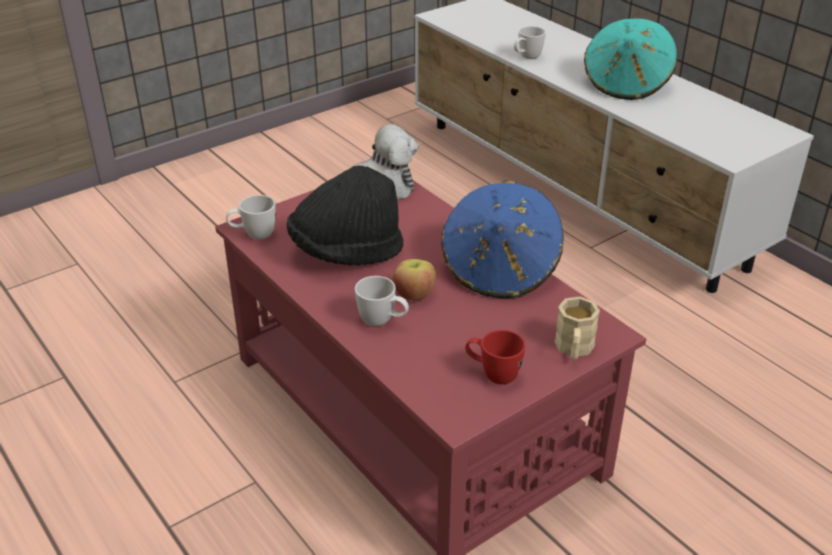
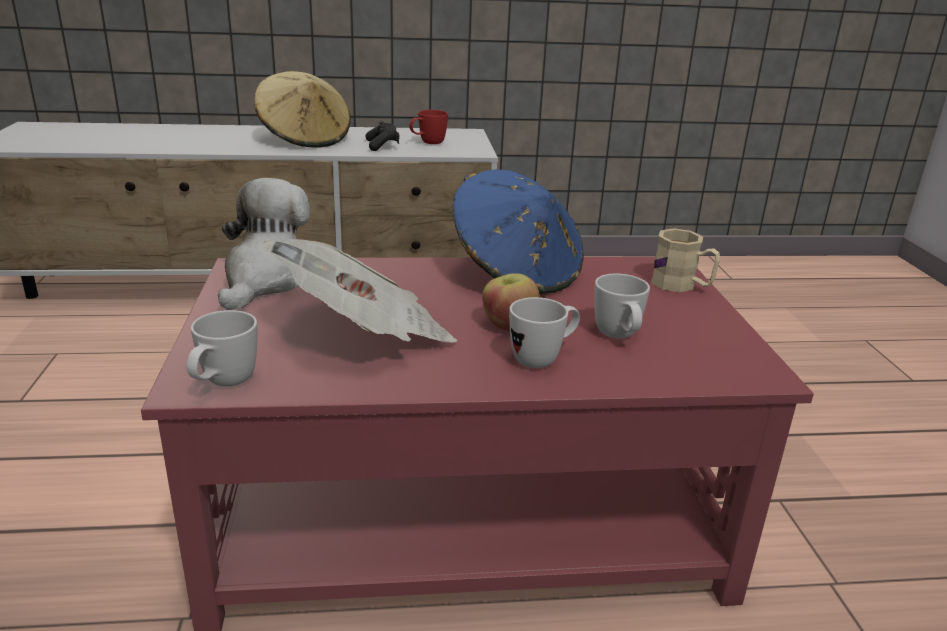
camera: 60 degrees left, 10 degrees down
(346, 251) = (366, 335): black hat -> newspaper
(492, 374) = (695, 332): red mug -> red mug (427, 143)
(526, 58) = (176, 147): white mug -> white mug (619, 337)
(627, 84) = (305, 139): turquoise hat -> beige hat
(669, 117) = (382, 145): none -> black game controller

